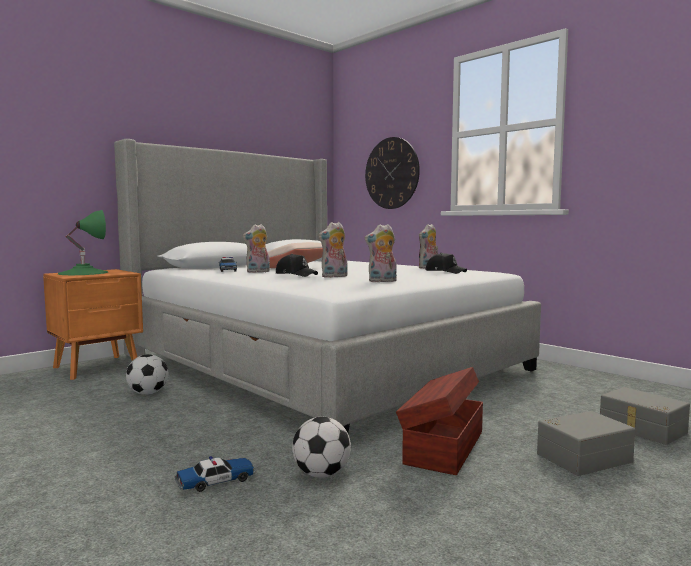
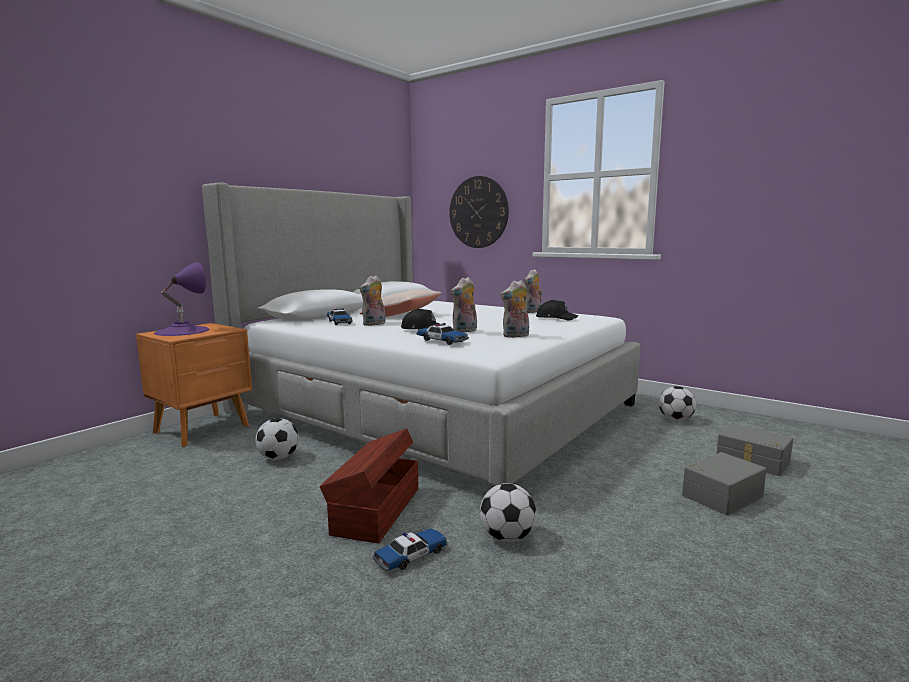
camera: 10 degrees left, 5 degrees up
(83, 273) = (182, 331): green table lamp -> purple table lamp
(301, 281) = (442, 340): none -> toy car
(442, 447) = (598, 496): brown storage box -> brown storage box (375, 511)
(575, 386) = (675, 419): none -> football

